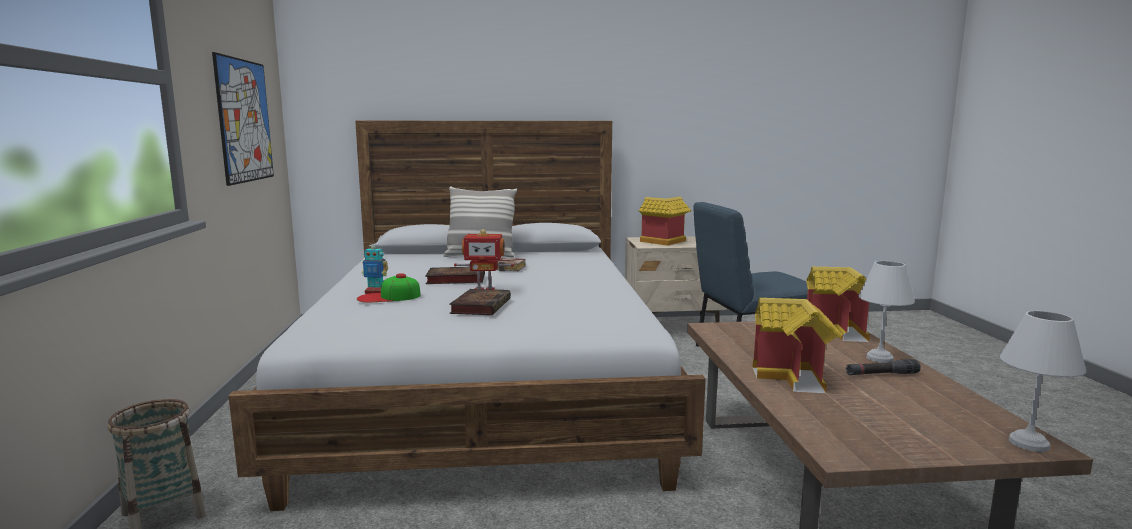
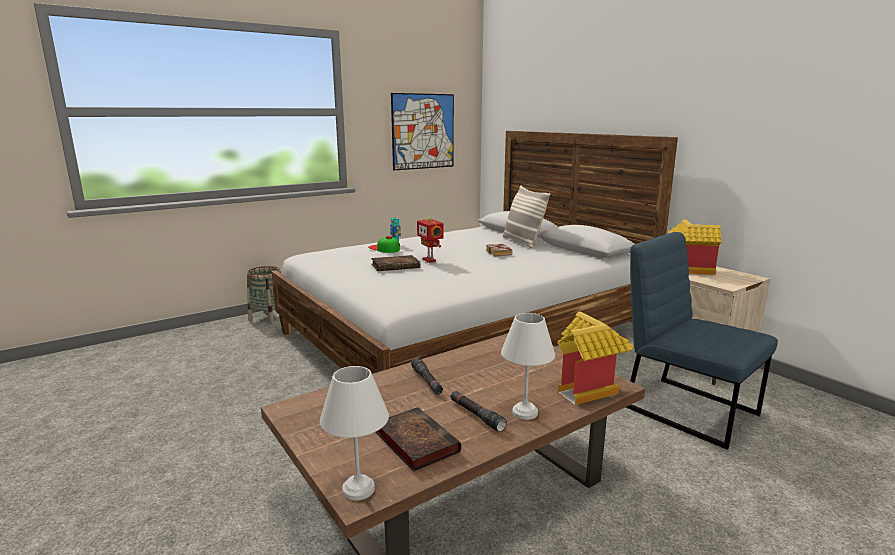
camera: 60 degrees right, 5 degrees up
(454, 279) = (446, 250): book -> book (414, 441)
(795, 378) = (427, 381): toy house -> black flashlight

